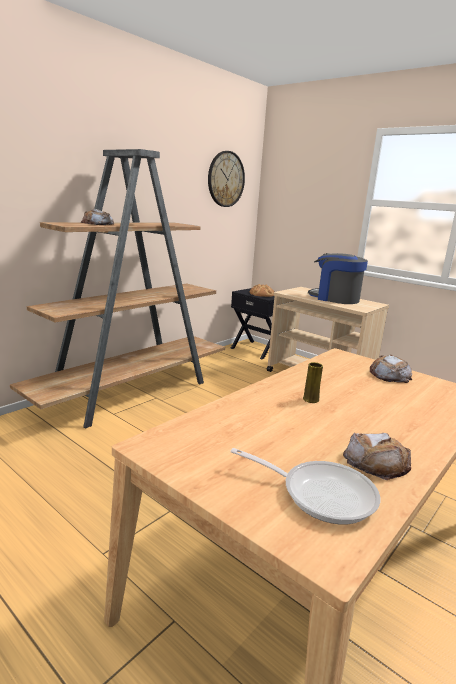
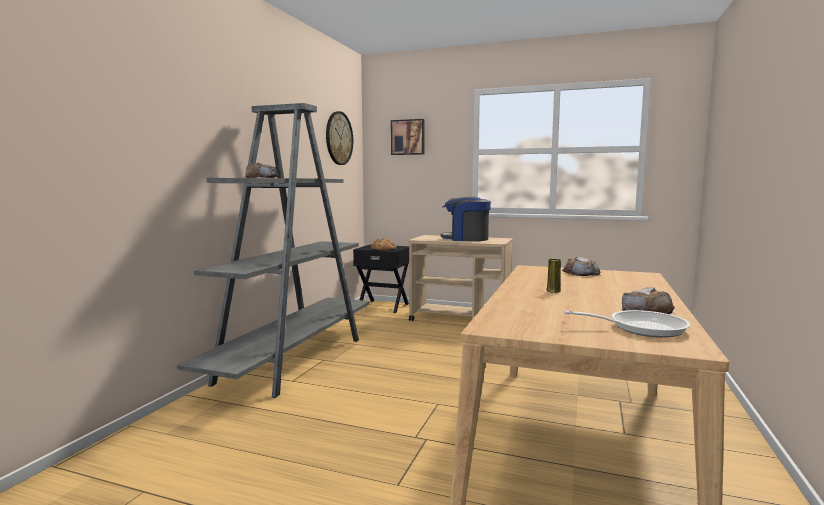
camera: 20 degrees left, 10 degrees down
(133, 391) = (294, 359): brown bookcase -> grey bookcase
(302, 180) = (408, 137): none -> picture

